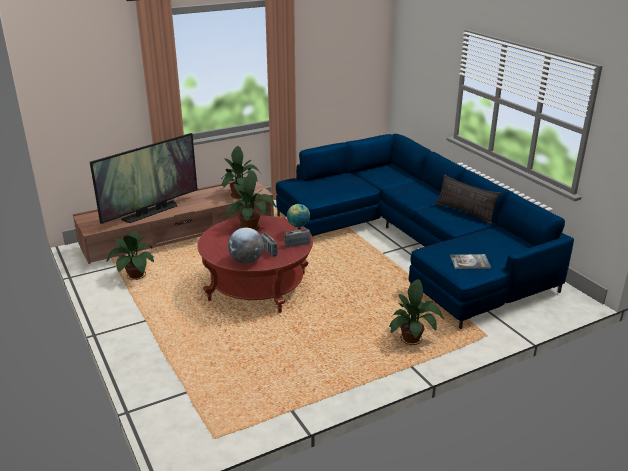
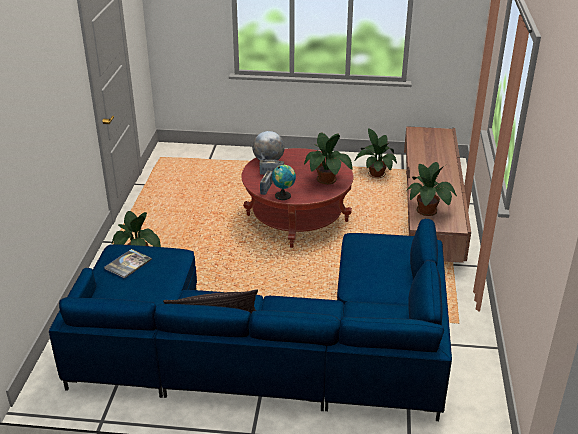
camera: 125 degrees right, 5 degrees up
(151, 212) = (426, 159): television -> none

